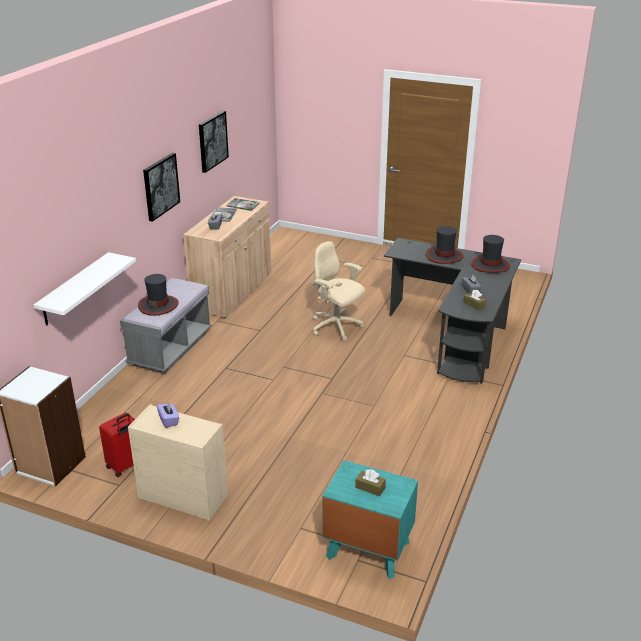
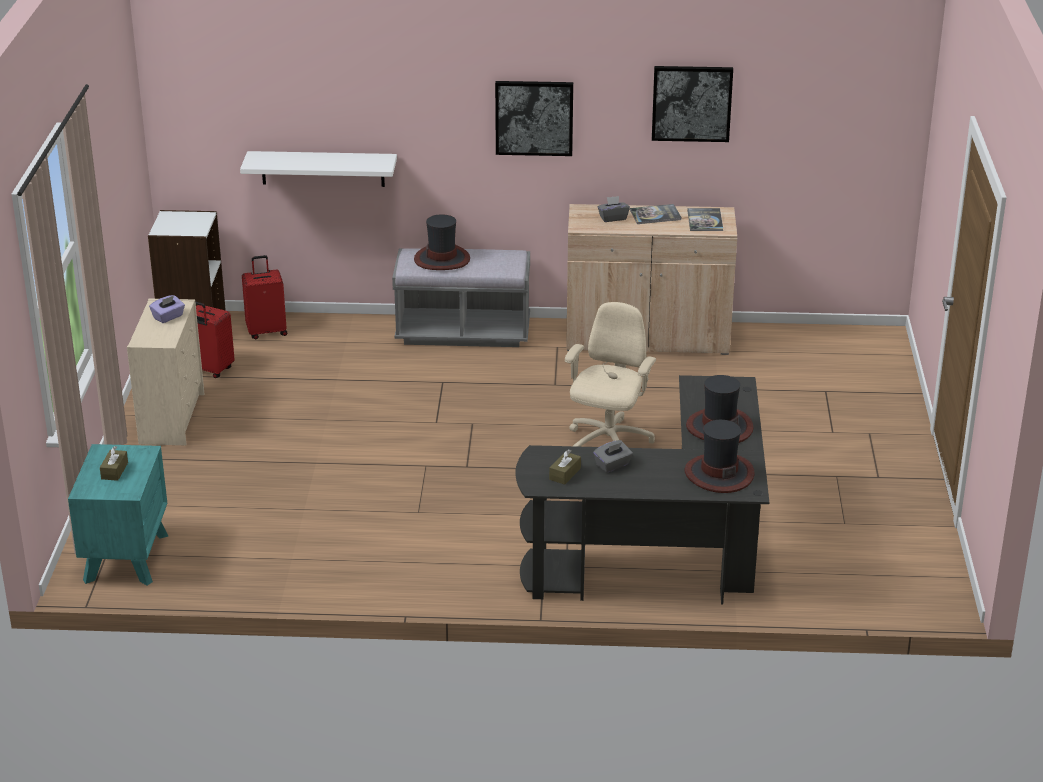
camera: 70 degrees right, 0 degrees up
(92, 429) = (267, 331): none -> red suitcase

